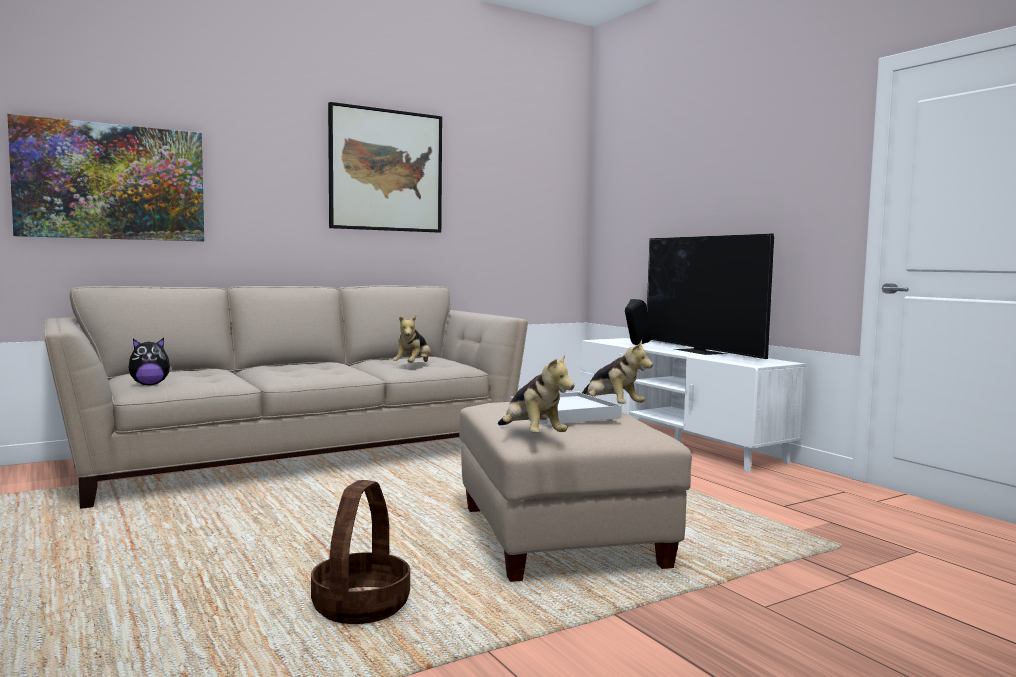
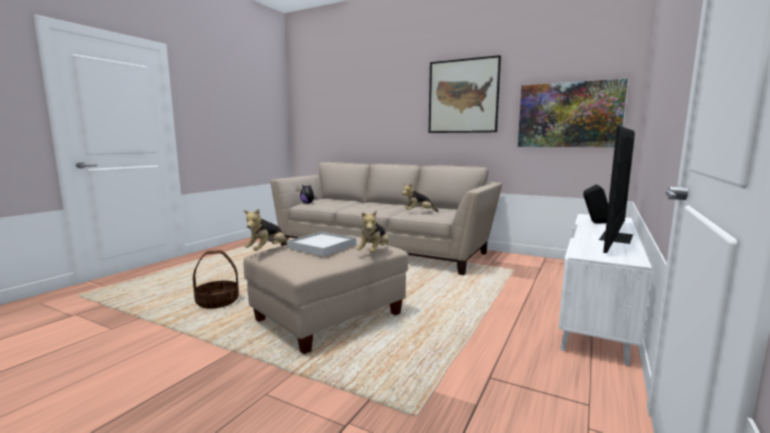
camera: 60 degrees right, 5 degrees up
(111, 182) = (342, 118): picture -> picture (569, 115)

